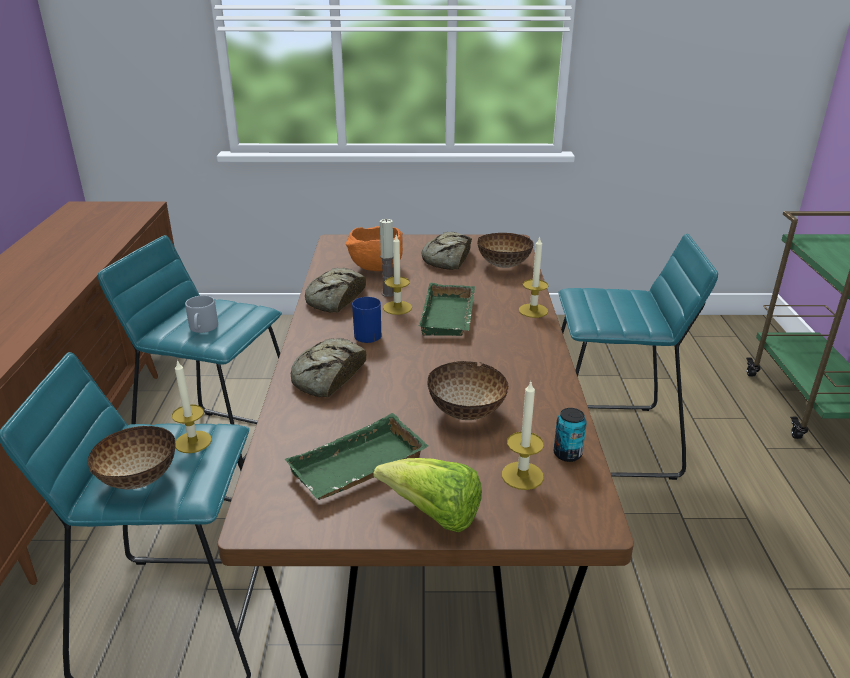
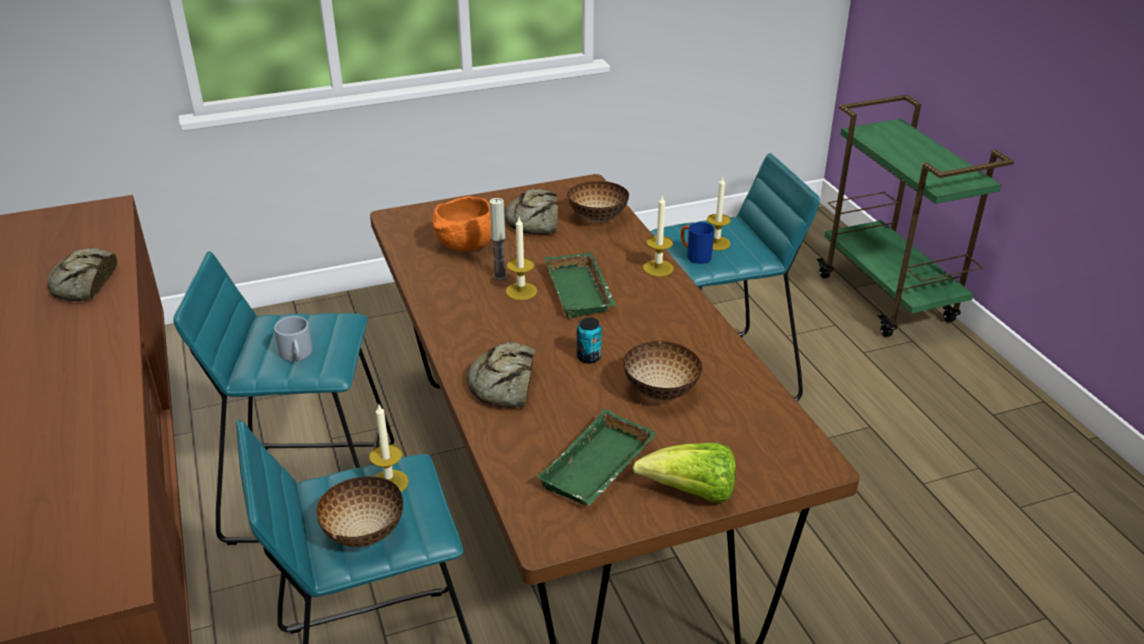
camera: 20 degrees left, 5 degrees up
(334, 299) = (447, 293): bread -> bread (84, 284)
(365, 334) = (509, 329): blue mug -> blue mug (694, 256)
(522, 475) = (743, 439): candle -> candle (716, 243)
(567, 454) = (769, 411): can -> can (588, 357)

